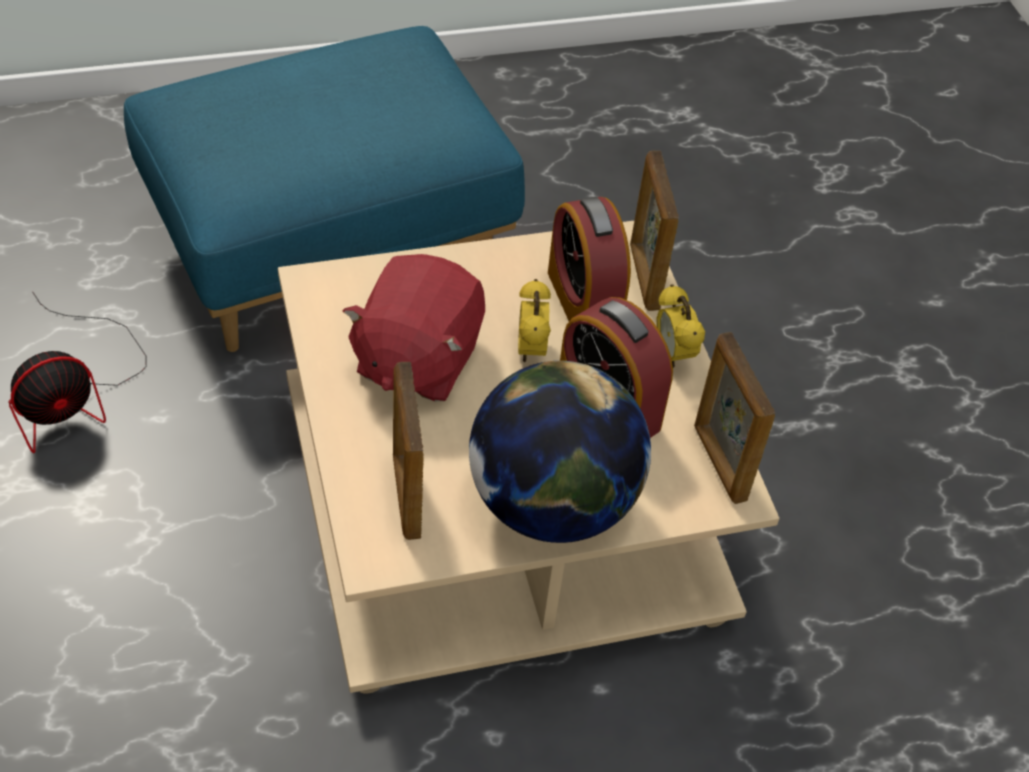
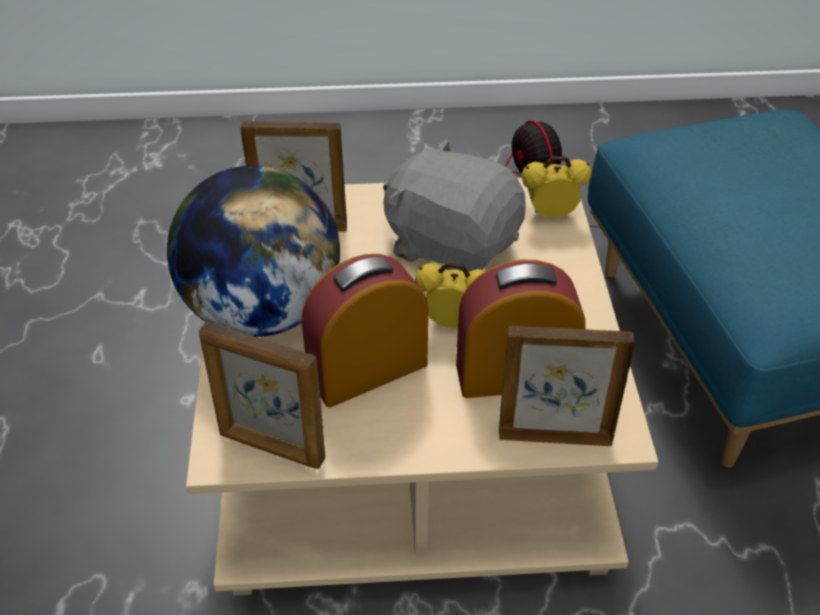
camera: 105 degrees right, 5 degrees down
(416, 359) = (451, 245): red plush toy -> grey plush toy
(673, 354) = (429, 438): alarm clock -> alarm clock (551, 215)
(719, 463) = (271, 447): picture frame -> picture frame turned 150 degrees counterclockwise

